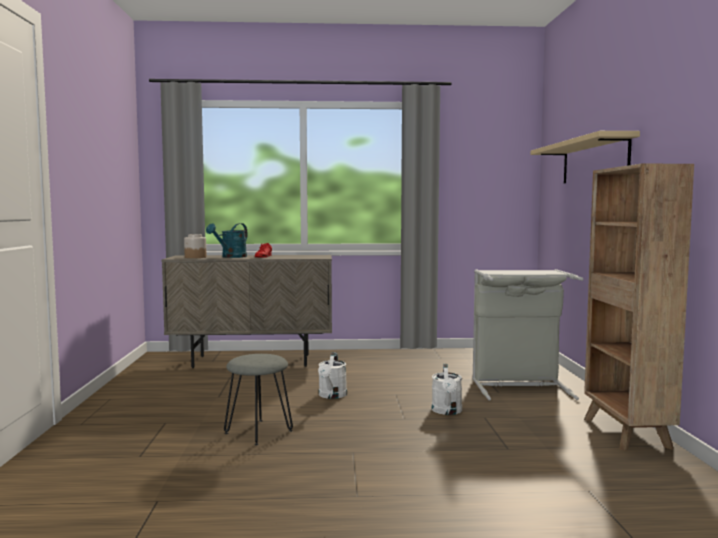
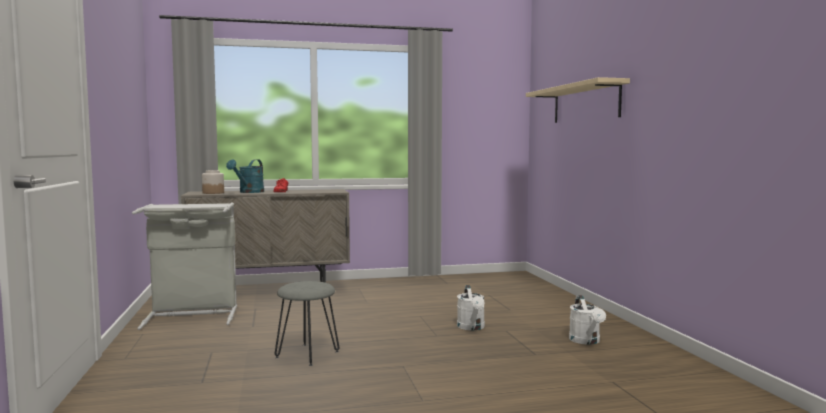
camera: 10 degrees left, 0 degrees up
(332, 396) = (362, 320): white watering can -> white watering can (586, 341)
(519, 386) = (526, 304): grey laundry basket -> grey laundry basket (192, 315)
(626, 434) = (627, 337): brown bookcase -> none

